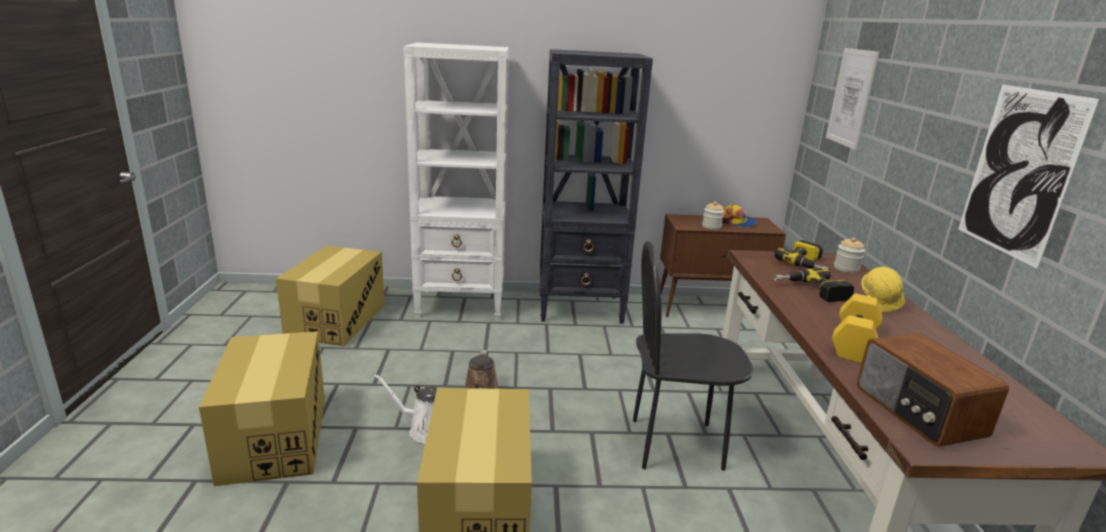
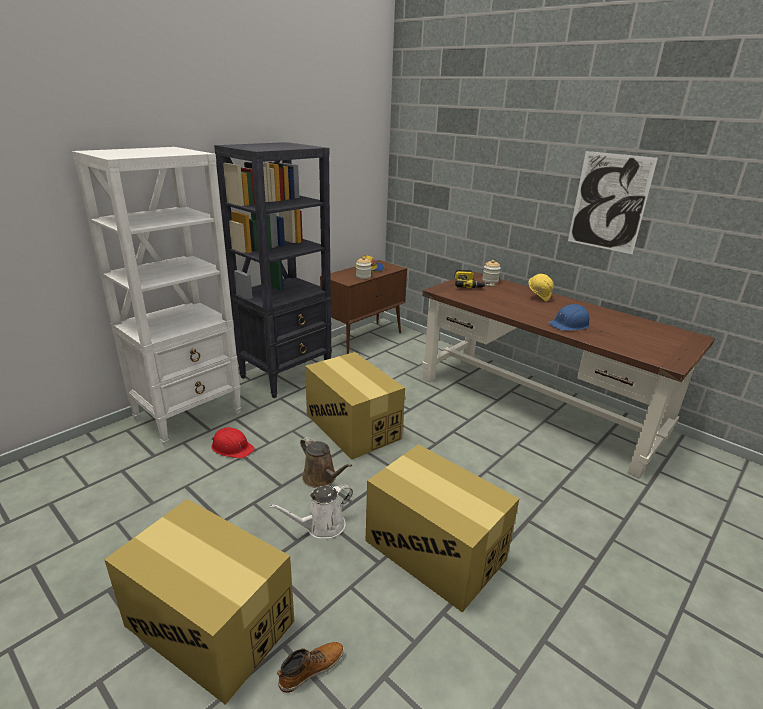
camera: 45 degrees left, 5 degrees up
(276, 509) = (311, 668): none -> boot
(337, 320) = (86, 490): cardboard box -> cardboard box (352, 426)
(454, 341) = (232, 447): none -> red hard hat
(676, 444) = (465, 435): black chair -> none
(811, 291) = (504, 302): power drill -> none
(851, 97) = (442, 163): picture -> none
(855, 343) = (570, 324): yellow dumbbell -> blue hard hat
(917, 412) = (643, 348): radio -> none

